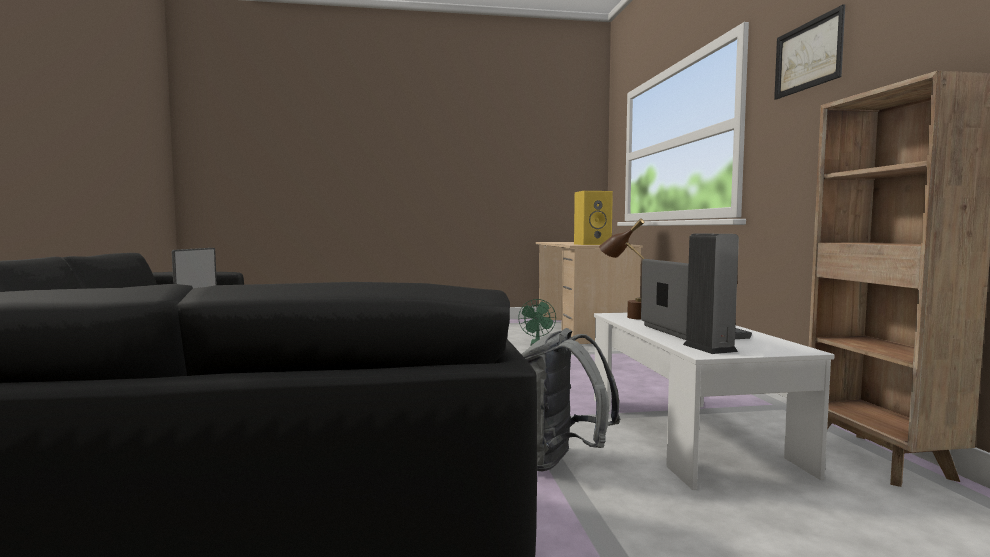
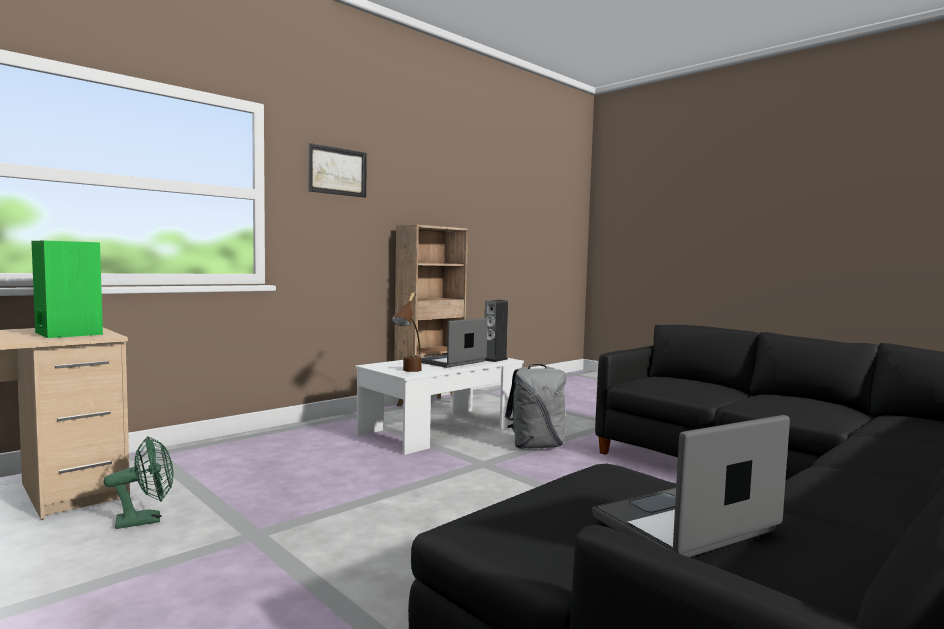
camera: 125 degrees left, 0 degrees up
(593, 244) = (67, 333): yellow speaker -> green speaker

